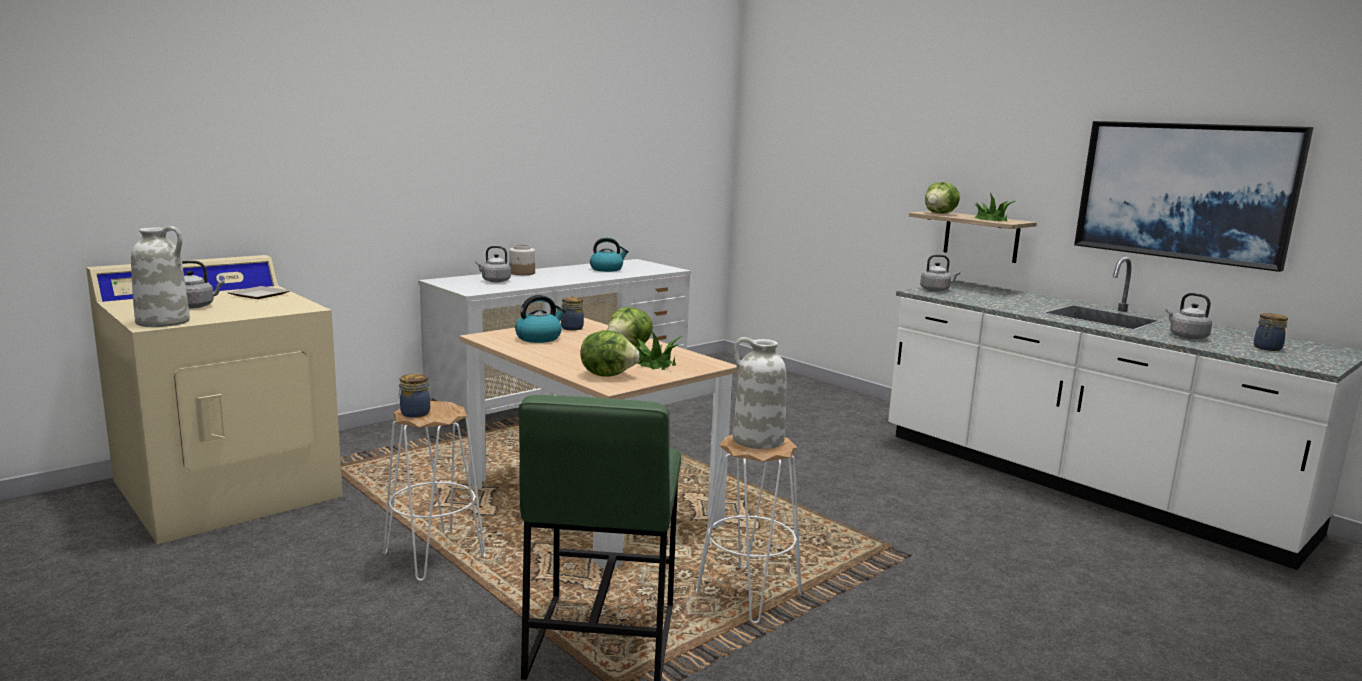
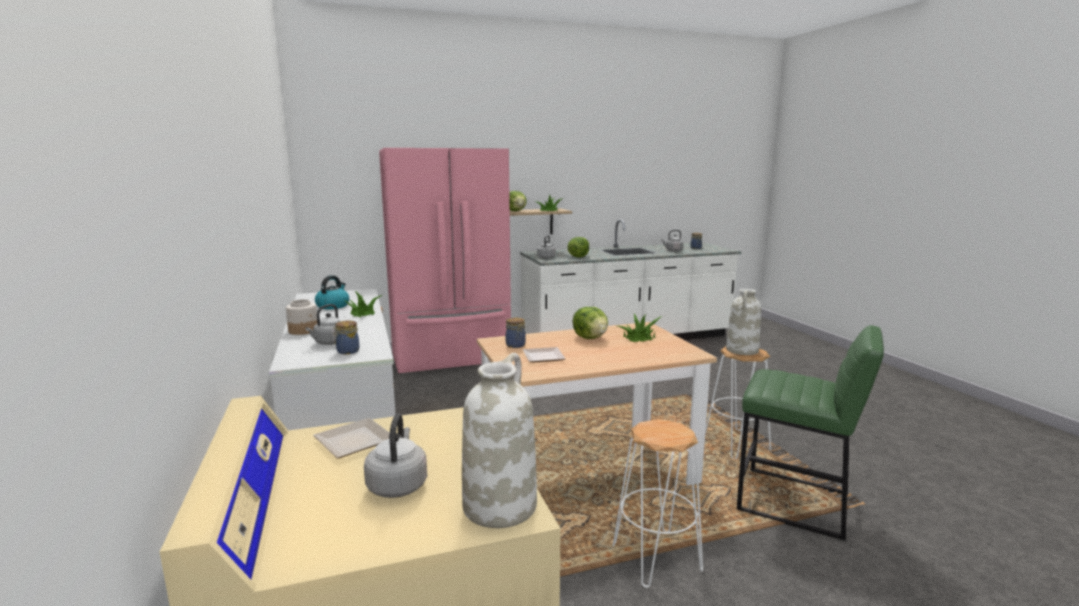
camera: 65 degrees left, 0 degrees up
(414, 413) = (671, 438): jar -> jar (347, 351)
(539, 338) = (542, 358): kettle -> plate
(593, 277) = (362, 313): none -> potted plant
(608, 374) = (664, 351): lettuce -> lettuce (578, 257)
(814, 399) = (452, 358): none -> pink fridge
(1184, 191) = (629, 183): picture -> none

